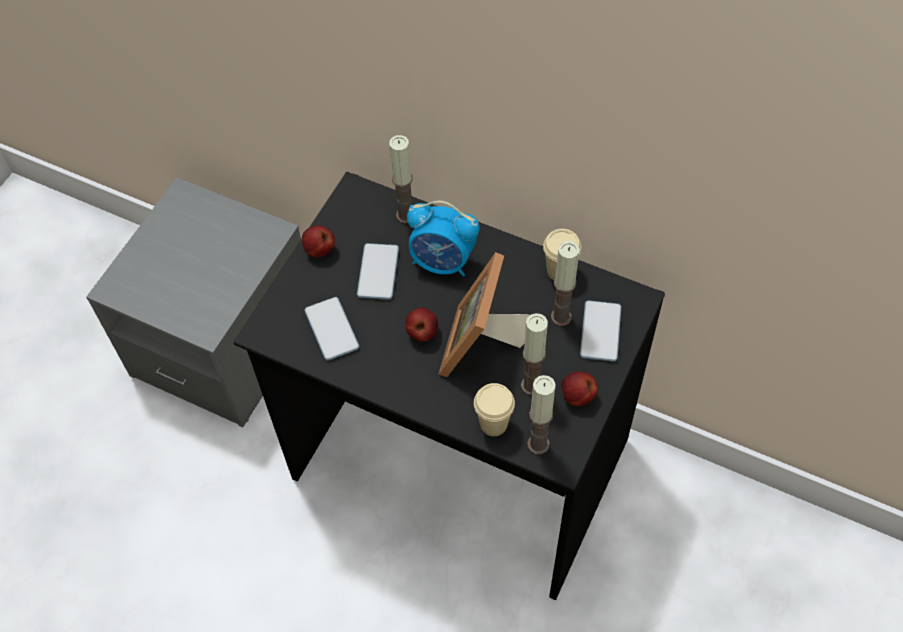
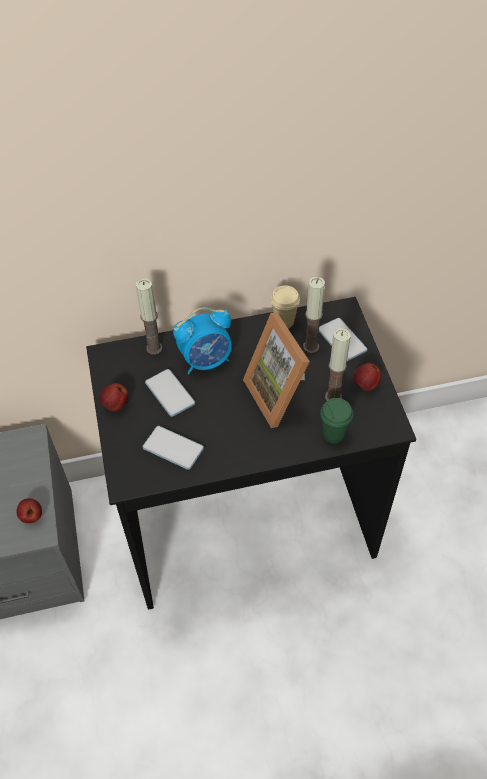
camera: 40 degrees left, 5 degrees down
(422, 332) = (235, 411): apple -> apple (32, 516)
(493, 424) = (333, 434): beige cup -> green cup
(538, 444) = (371, 427): candle -> none

